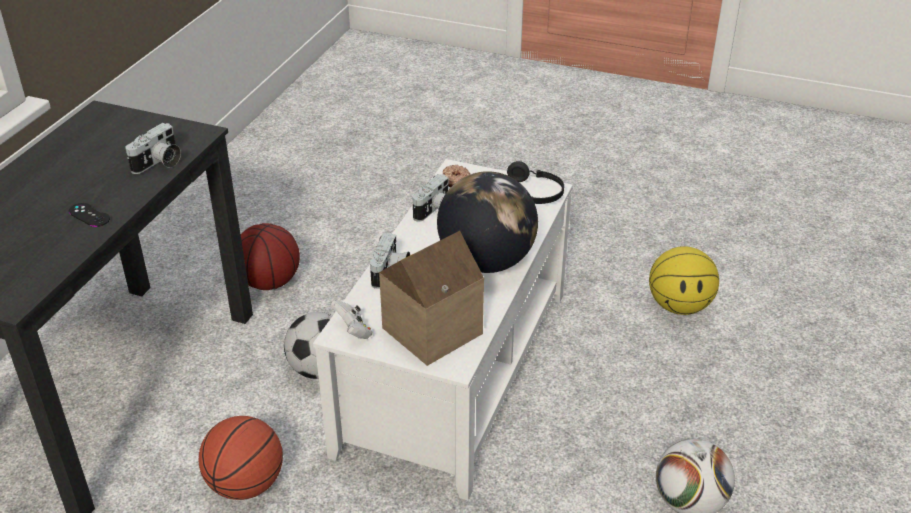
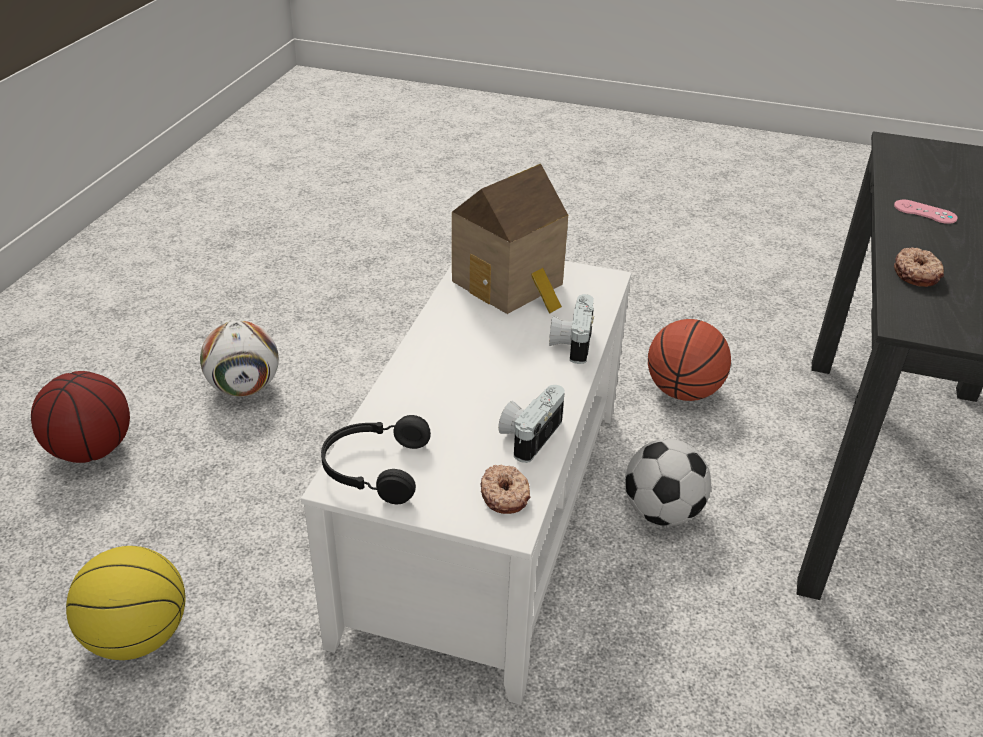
camera: 175 degrees right, 0 degrees up
(89, 215) = (925, 212): black game controller -> pink game controller
(159, 163) = (916, 274): camera -> donut
(270, 282) = (806, 660): basketball -> basketball (90, 450)
(353, 331) = (592, 281): white game controller -> none
(486, 262) = (449, 358): globe -> none

